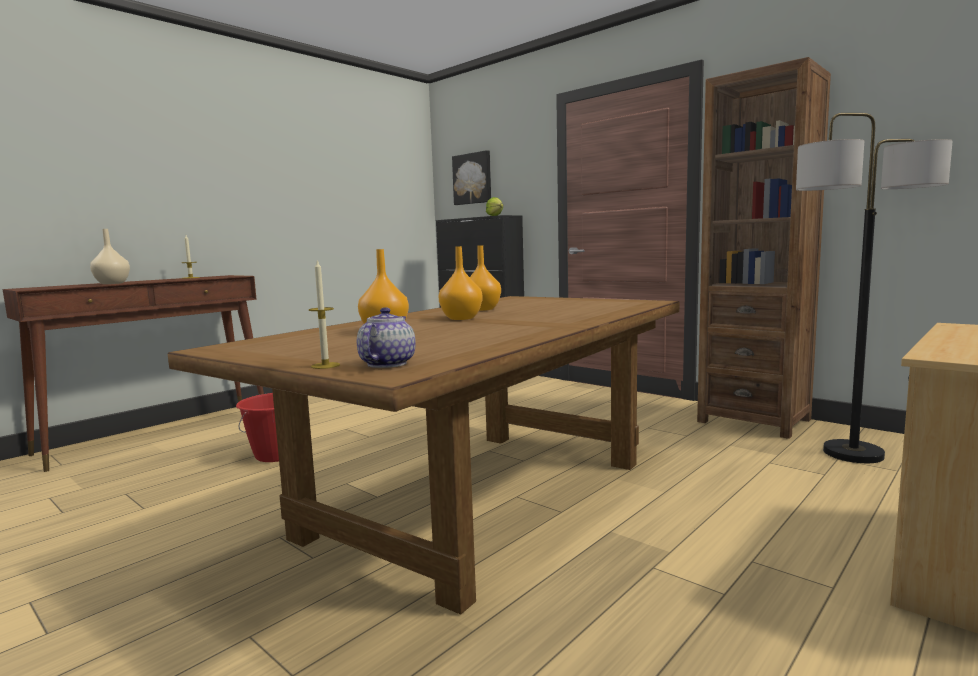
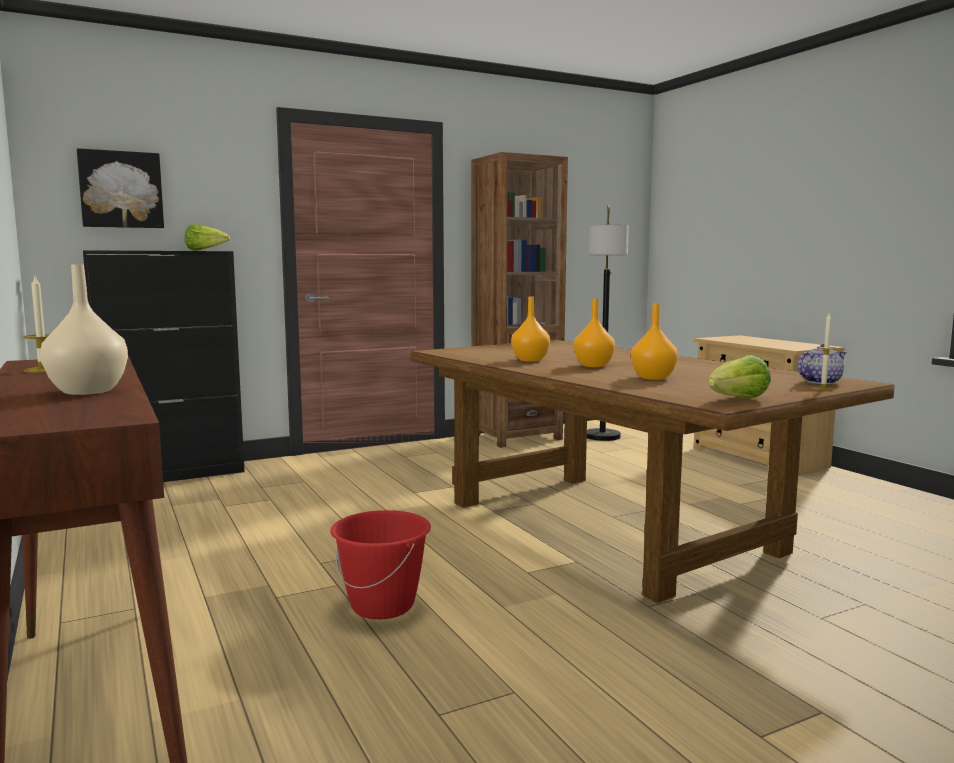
camera: 70 degrees left, 0 degrees up
(241, 350) = (737, 400): none -> lettuce
(386, 364) = (820, 382): teapot -> teapot turned 120 degrees clockwise

